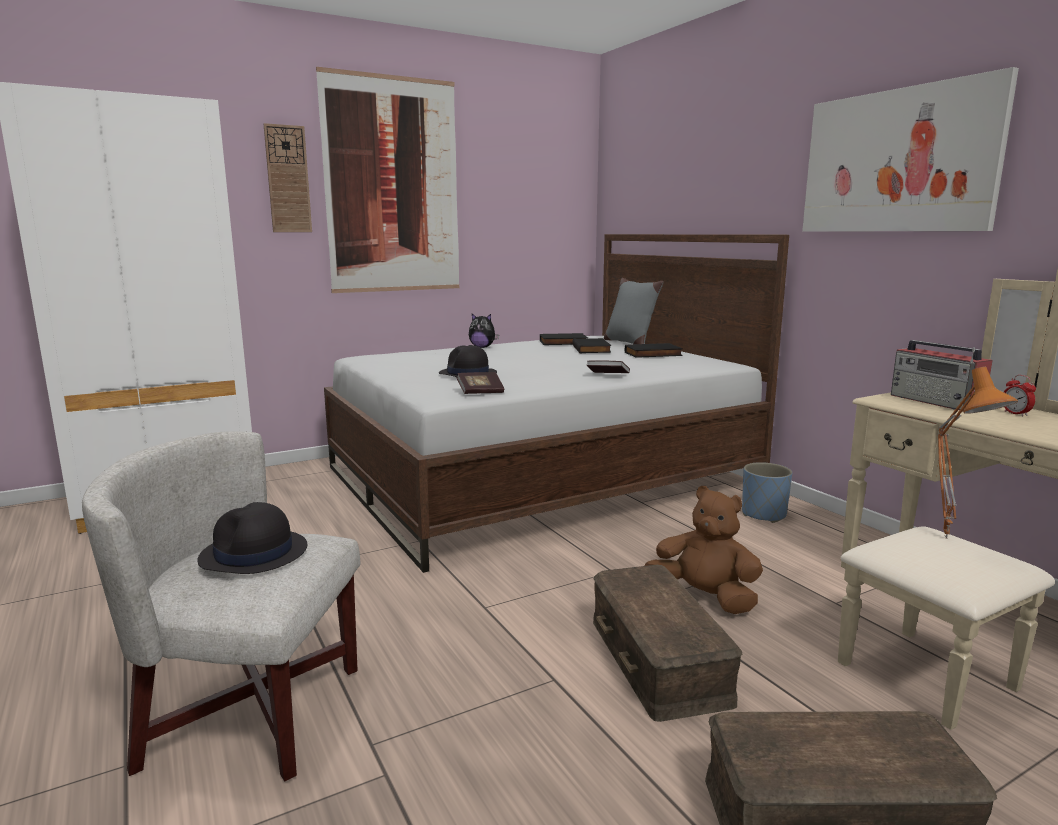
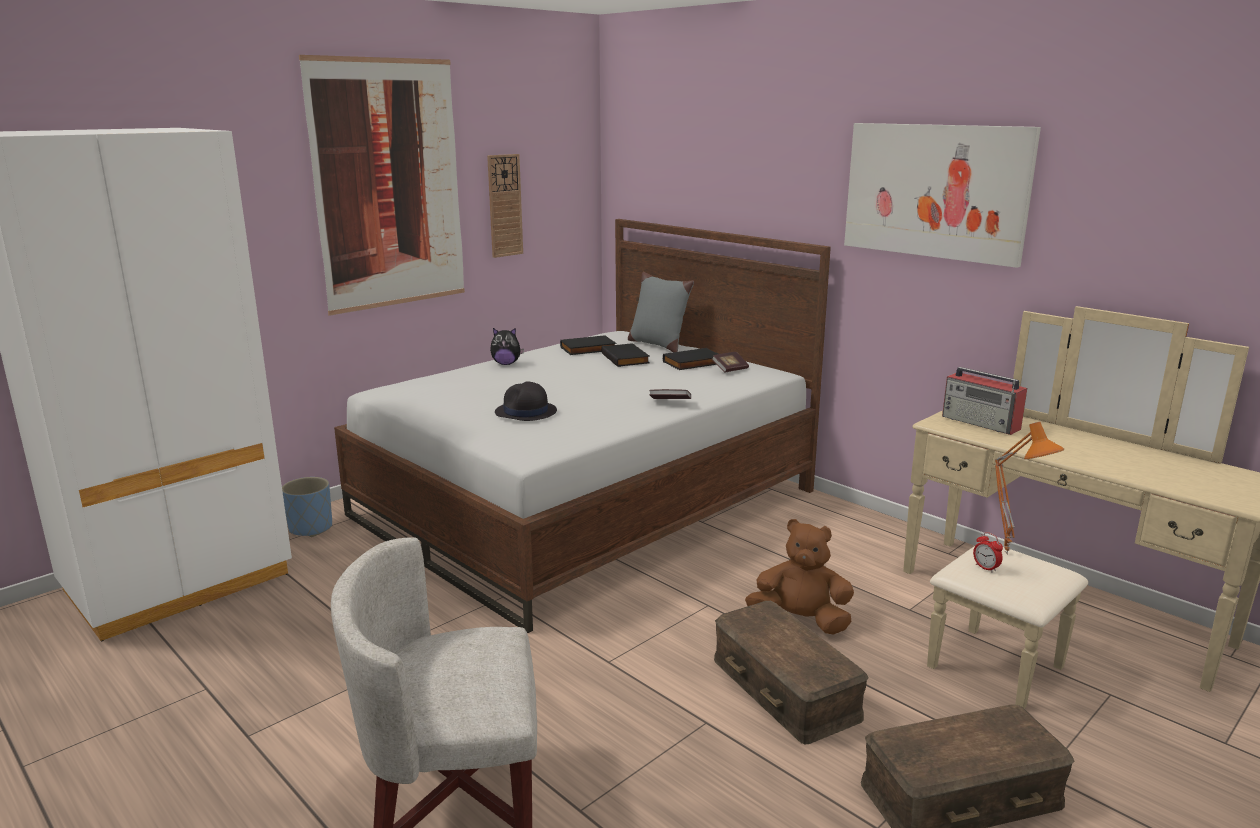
camera: 15 degrees left, 5 degrees up
(254, 554) = (454, 661): black hat -> none
(288, 179) = (274, 189): wall clock -> wall clock (504, 205)
(480, 392) = (561, 441): book -> book (730, 369)
(764, 514) = (820, 522): blue planter -> blue planter (311, 528)
(1015, 413) = (1045, 433): alarm clock -> alarm clock (985, 568)

